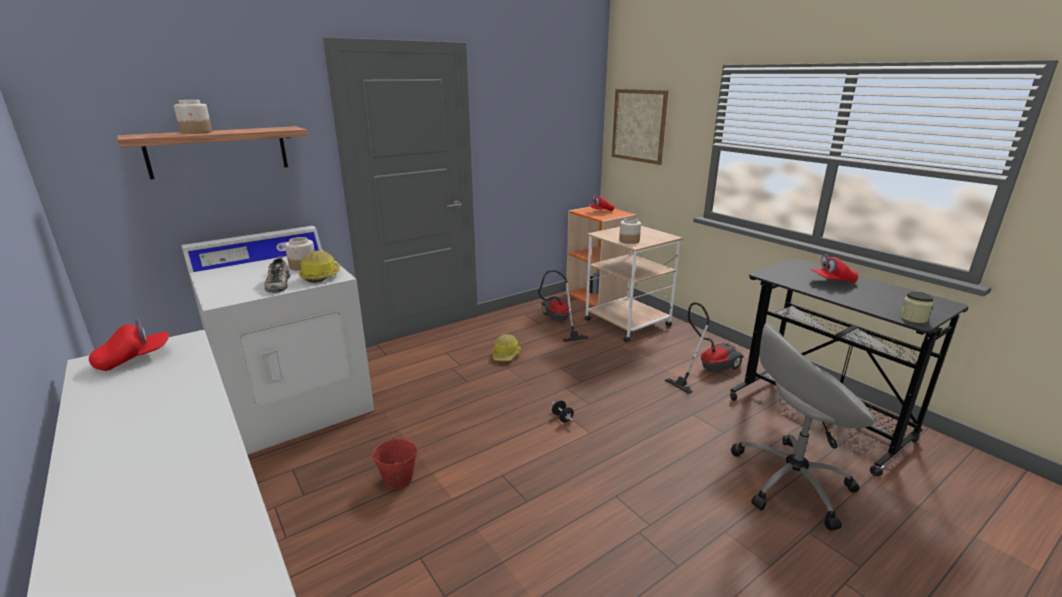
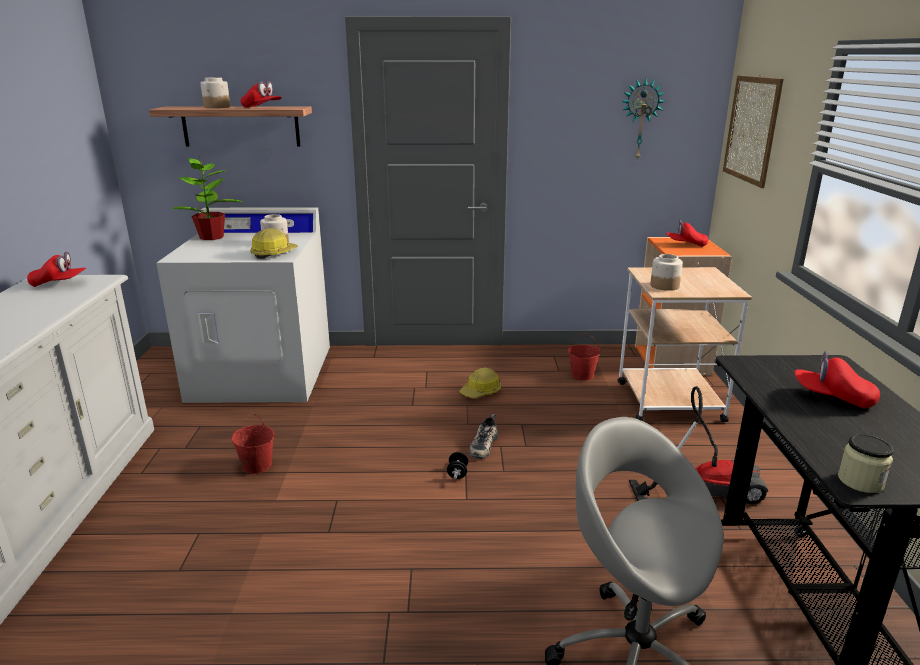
camera: 35 degrees right, 0 degrees up
(217, 274) = (211, 237): none -> potted plant
(254, 130) = (261, 108): none -> red cap
(277, 283) = (234, 253): shoe -> shoe (483, 444)
(557, 123) = (640, 119): none -> wall clock
(558, 322) = (582, 375): vacuum cleaner -> red bucket

